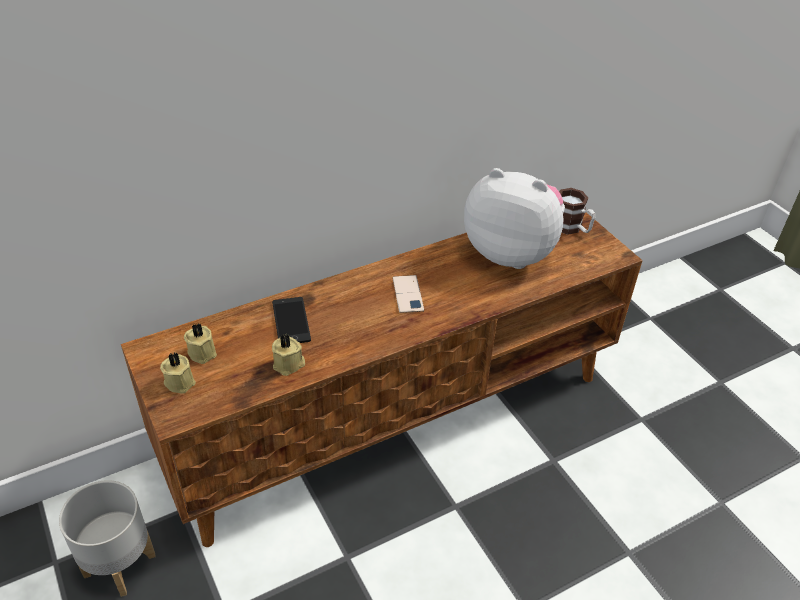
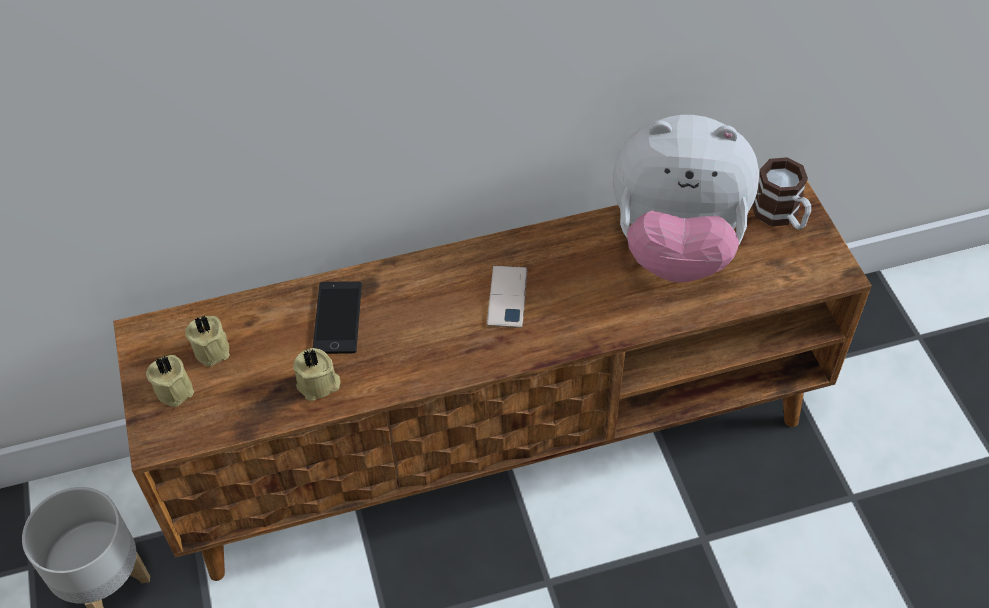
camera: 15 degrees right, 10 degrees up
(511, 252) = (676, 246): plush toy -> plush toy turned 150 degrees clockwise

